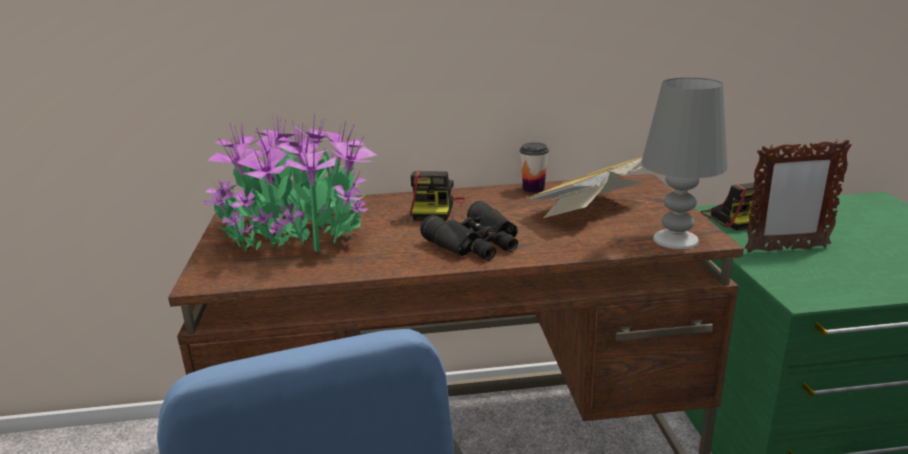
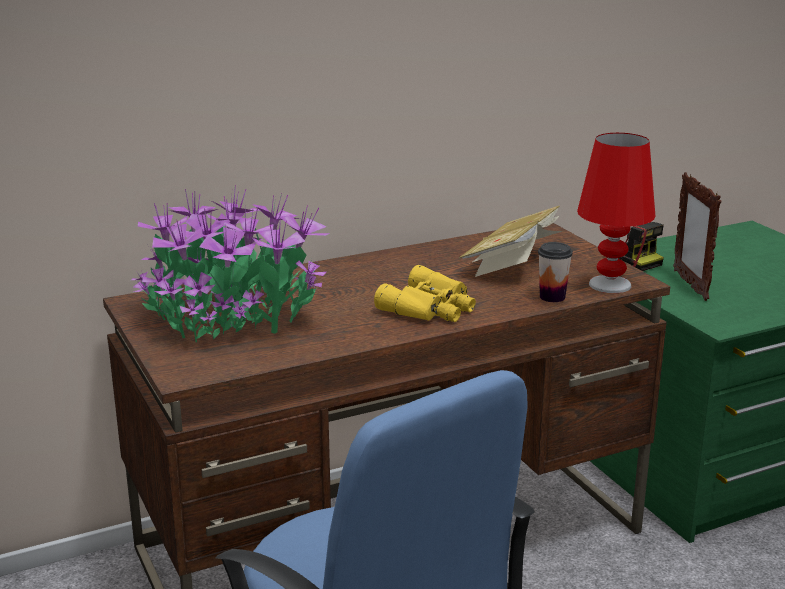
camera: 20 degrees left, 0 degrees up
(436, 209) = (359, 278): camera -> none
(477, 243) = (431, 308): black binoculars -> yellow binoculars
(533, 189) = (443, 247): cup -> cup (552, 297)
(675, 239) = (609, 284): grey table lamp -> red table lamp
(786, 249) = (690, 285): picture frame -> picture frame turned 105 degrees clockwise

